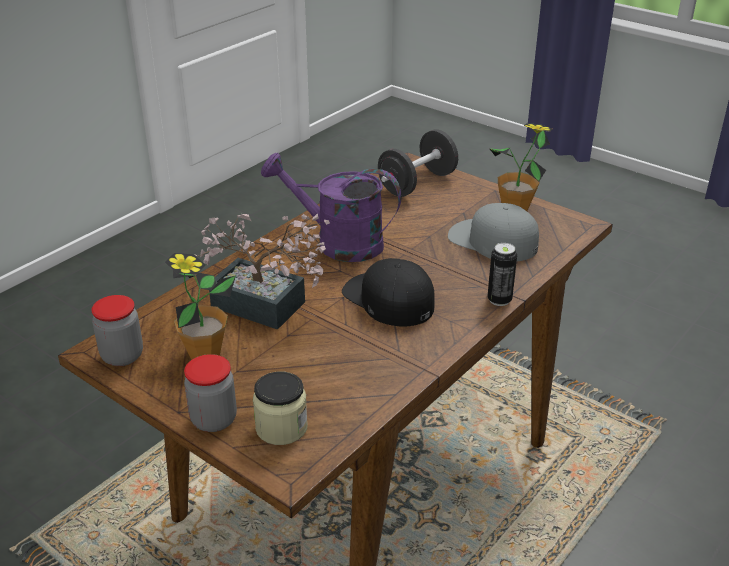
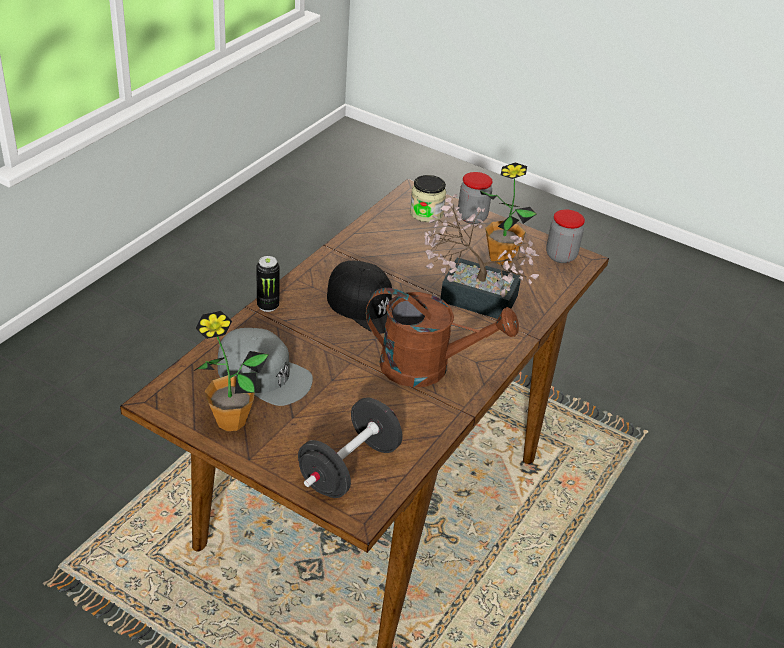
camera: 170 degrees right, 5 degrees up
(338, 243) = (427, 367): purple watering can -> brown watering can

